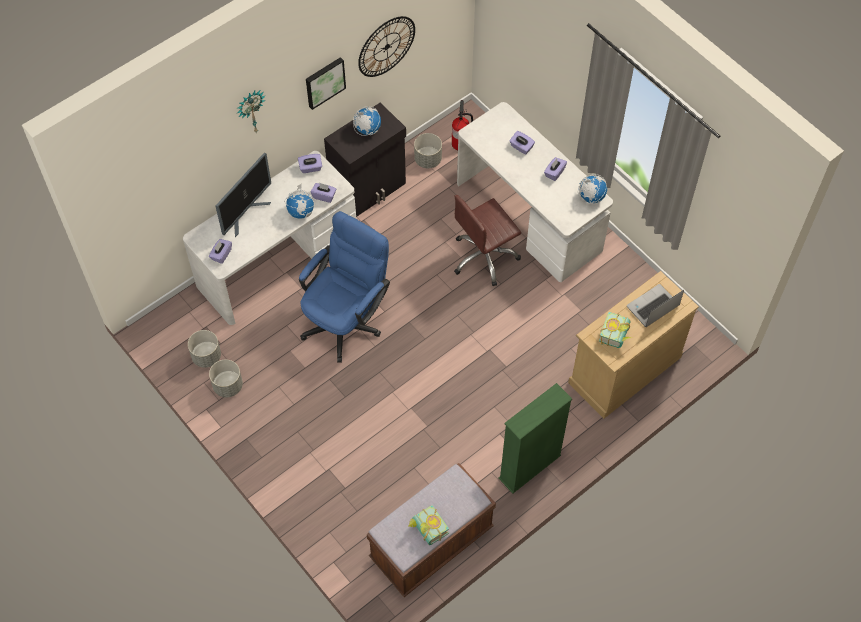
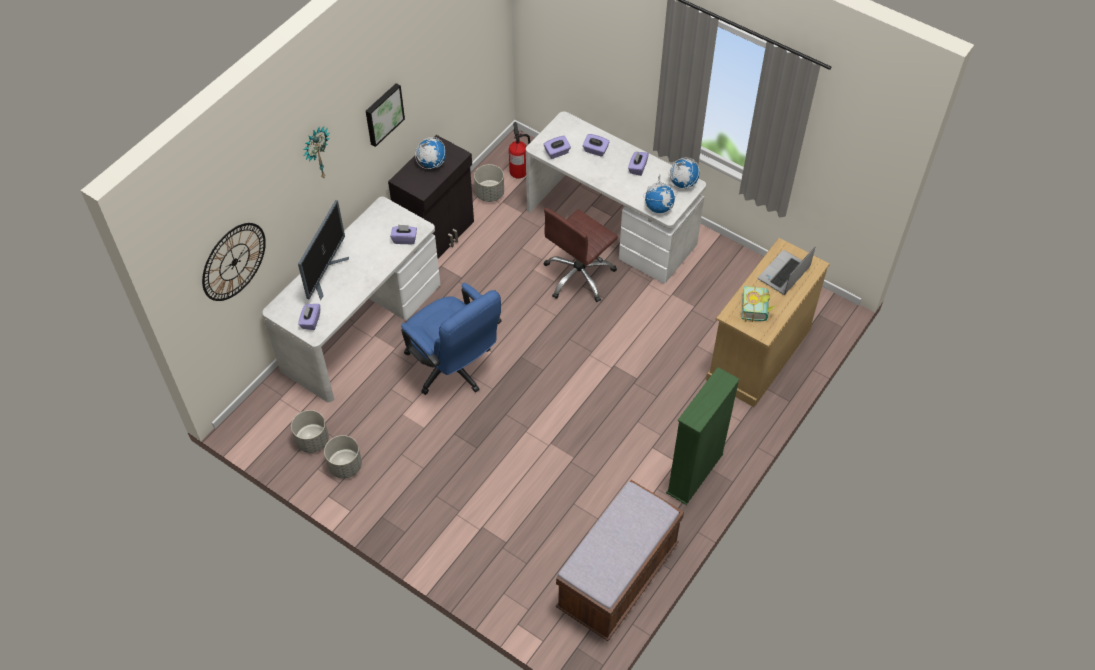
camera: 15 degrees left, 5 degrees down
(301, 212) = (385, 260): globe -> globe (659, 207)
(310, 168) = (381, 214): purple tissue box -> purple tissue box (557, 152)
(346, 319) = (454, 369): blue office chair -> blue office chair turned 120 degrees clockwise
(386, 46) = (437, 68): wall clock -> wall clock (234, 262)
(427, 530) = (621, 557): book -> none

